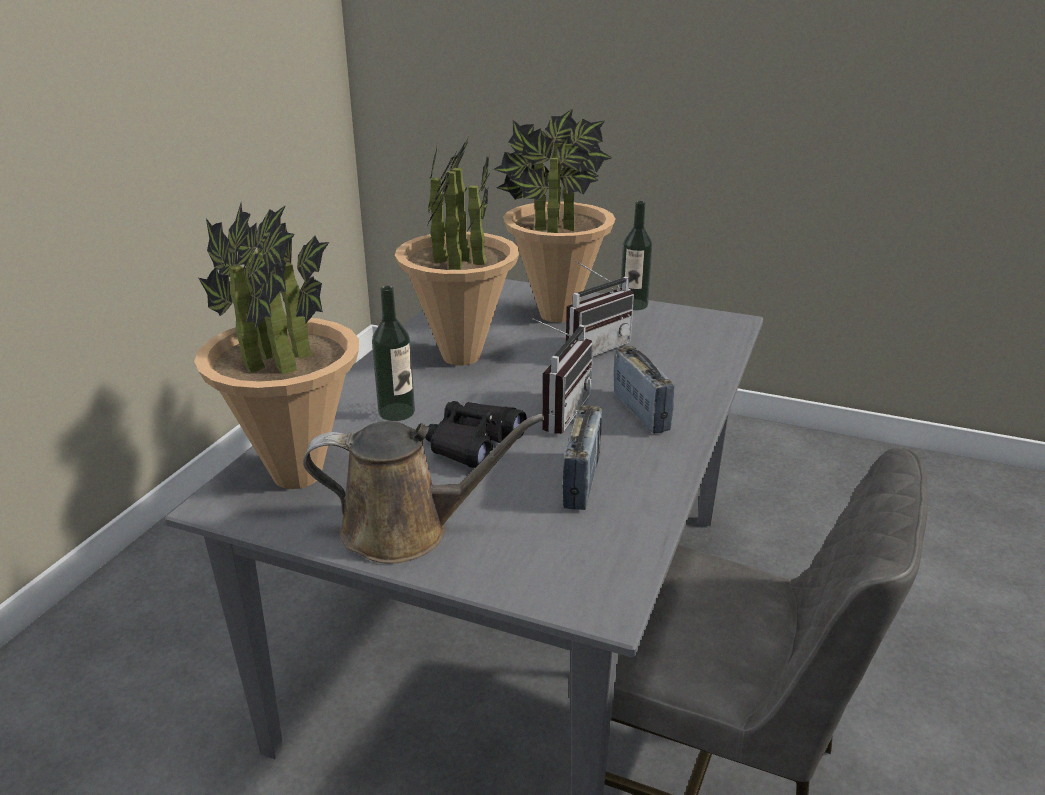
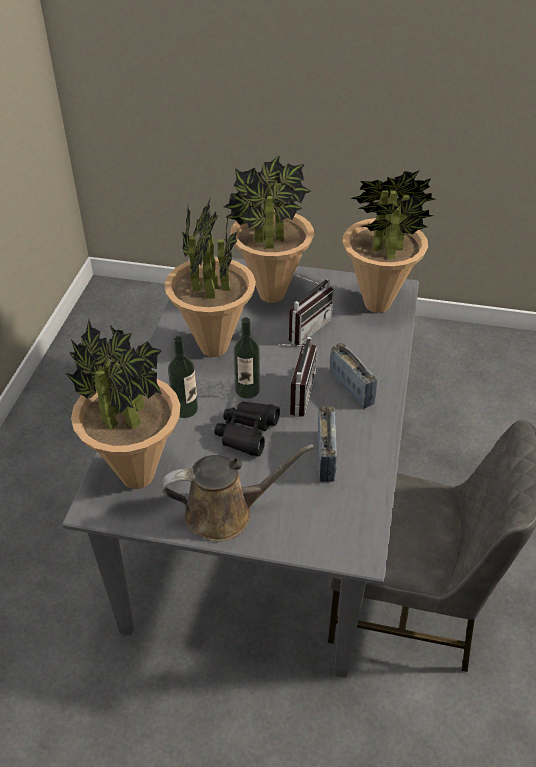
camera: 10 degrees left, 15 degrees up
(633, 304) = (324, 277): bottle -> bottle (247, 390)
(700, 334) = (377, 304): none -> potted plant

